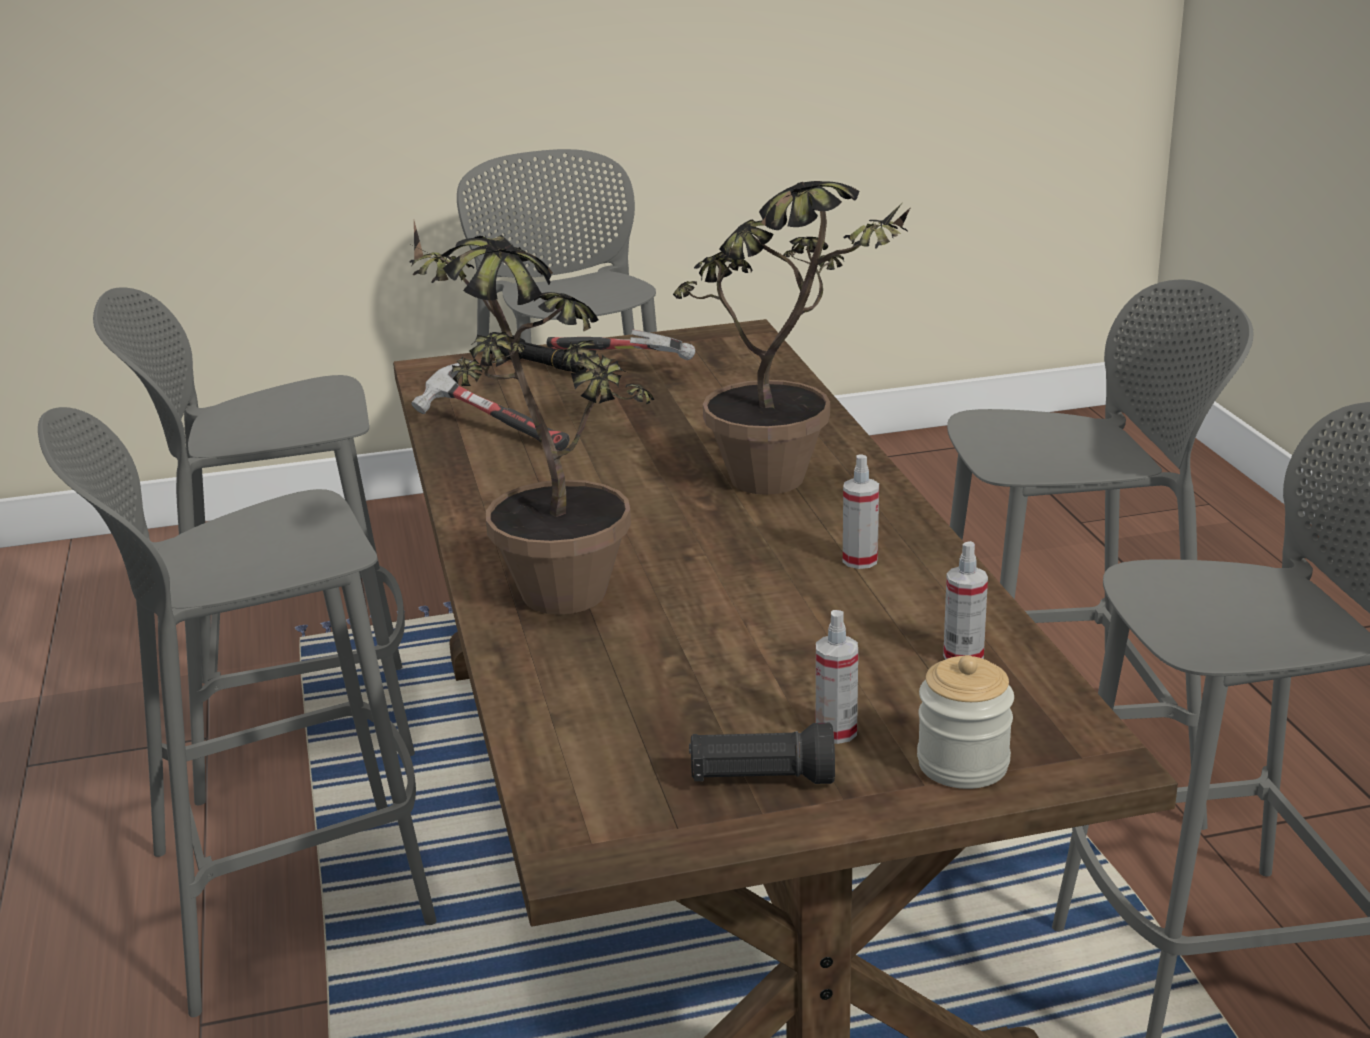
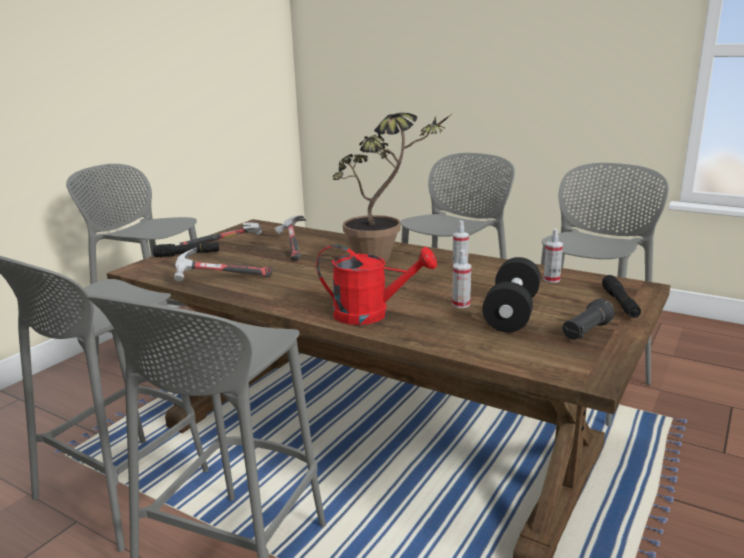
camera: 45 degrees left, 5 degrees down
(542, 583) = (371, 314): potted plant -> red watering can
(702, 405) = (293, 247): none -> hammer
(734, 685) = (511, 313): none -> black dumbbell
(836, 731) = (570, 311): spray bottle -> spray bottle (461, 304)
(963, 764) = (620, 303): jar -> black flashlight

